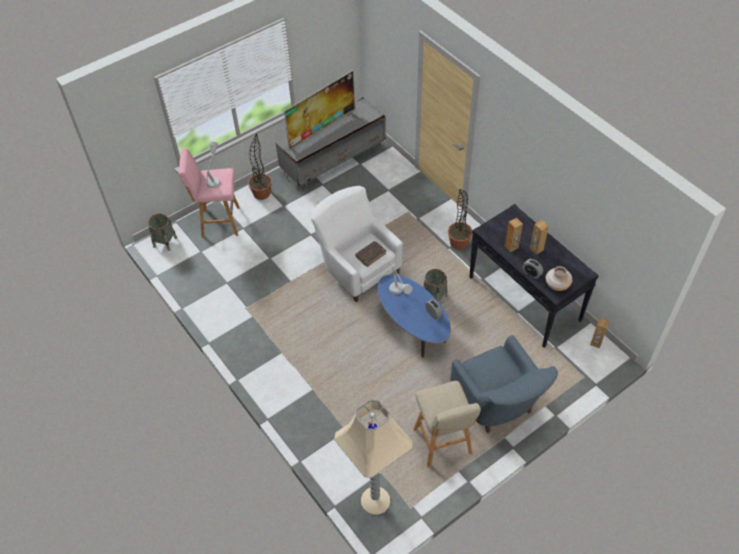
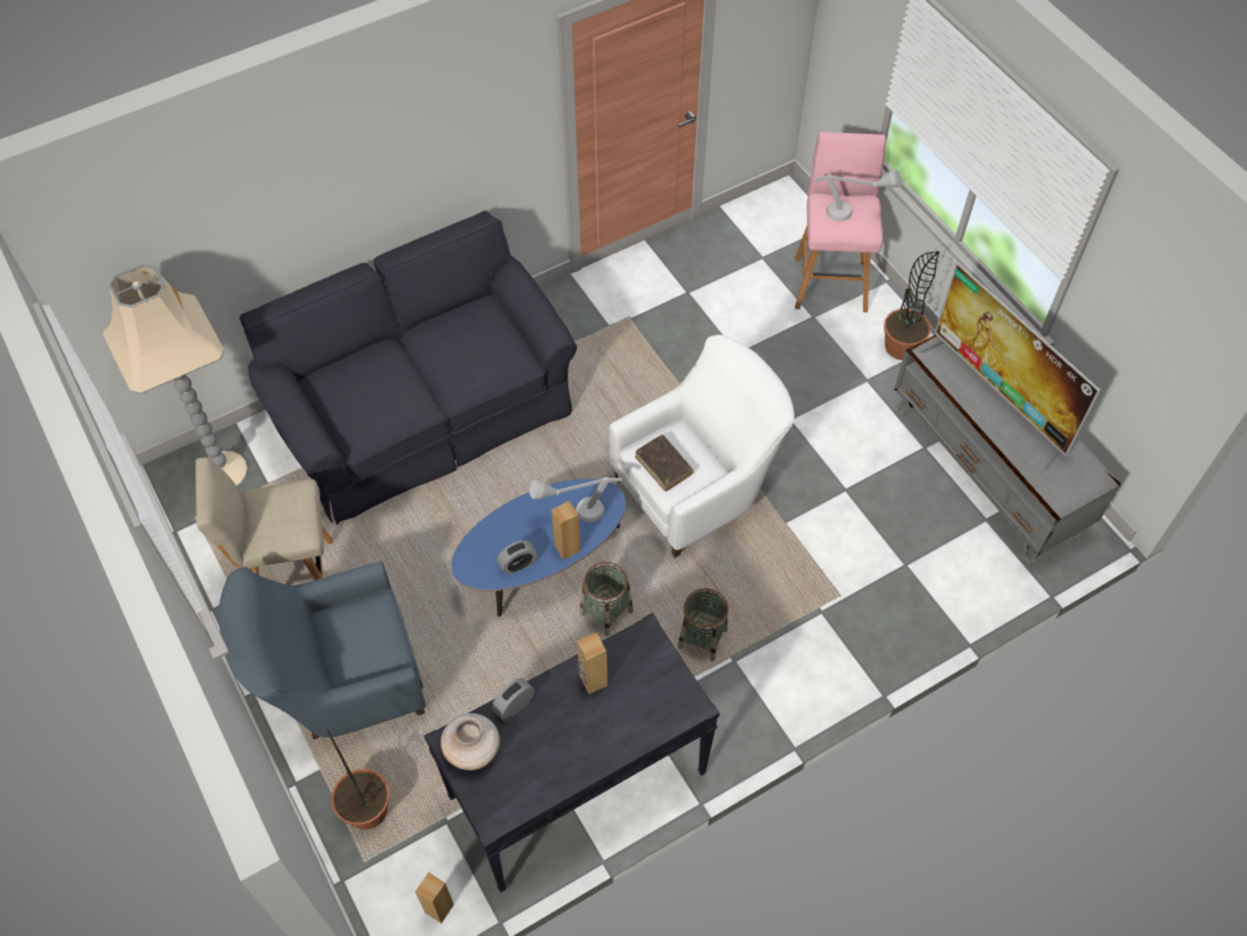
camera: 95 degrees right, 5 degrees up
(165, 242) = (788, 210): basket -> basket (702, 638)
(321, 399) = (423, 413): none -> black sofa
(459, 243) = (745, 681): potted plant -> potted plant (367, 809)
(536, 249) = (579, 730): brown speaker -> brown speaker (567, 548)

